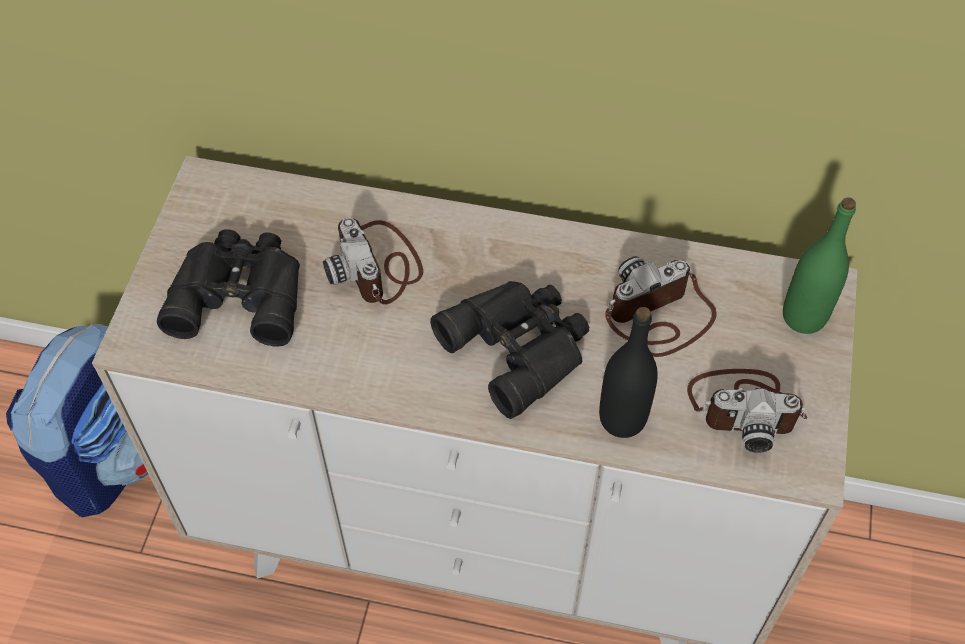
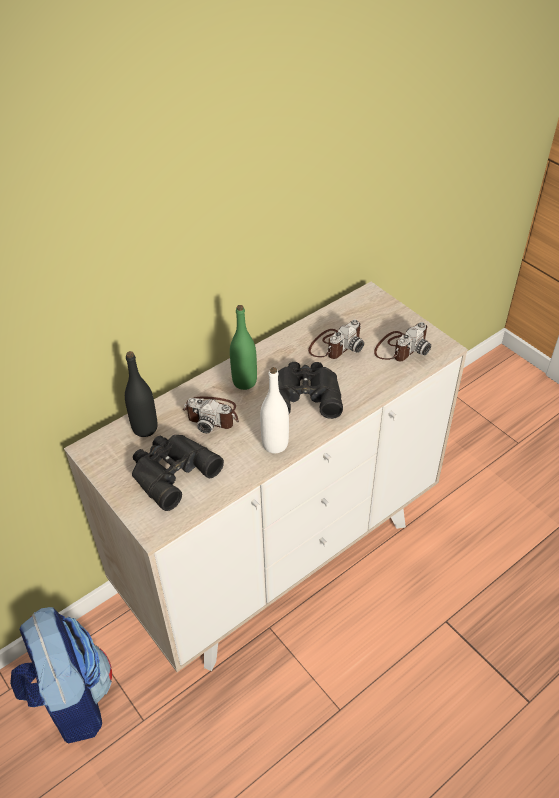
camera: 50 degrees left, 10 degrees down
(389, 375) = (275, 444): none -> white bottle
(622, 418) = (371, 384): black bottle -> black bottle (145, 428)
(659, 317) = (335, 345): camera -> camera turned 150 degrees counterclockwise
(804, 316) = (377, 307): green bottle -> green bottle (244, 382)

